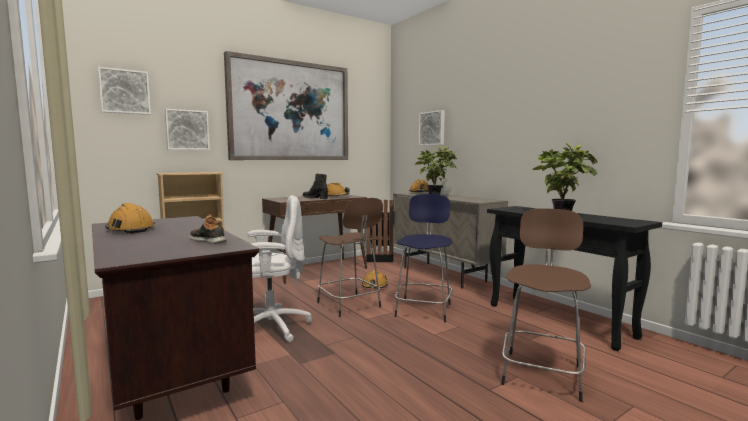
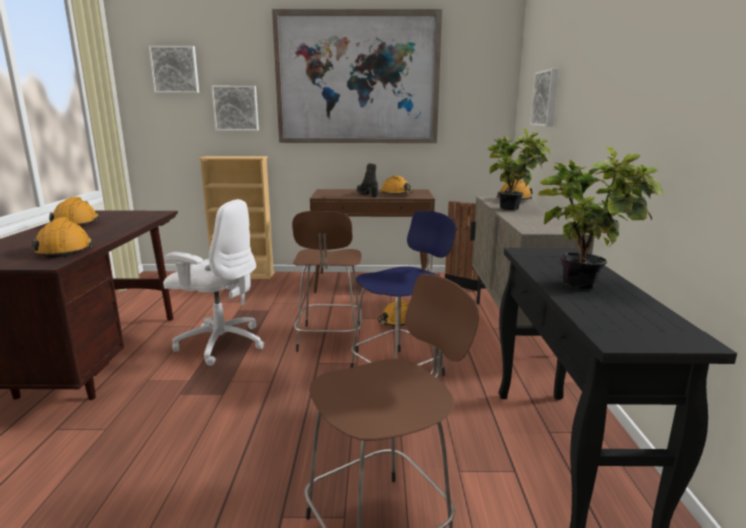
camera: 35 degrees right, 10 degrees up
(208, 240) = (65, 249): shoe -> orange hard hat

